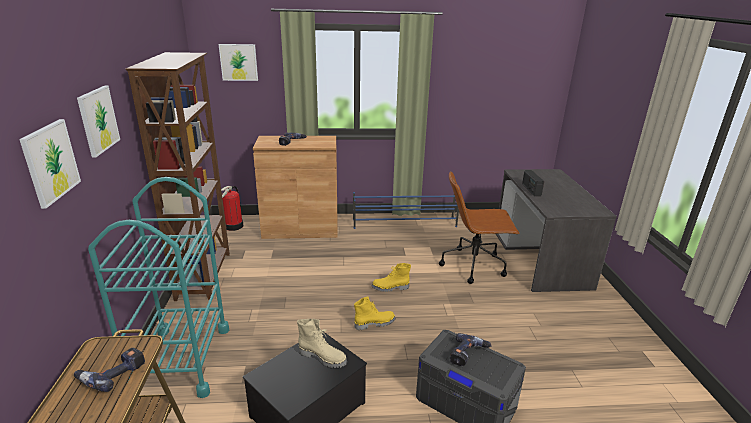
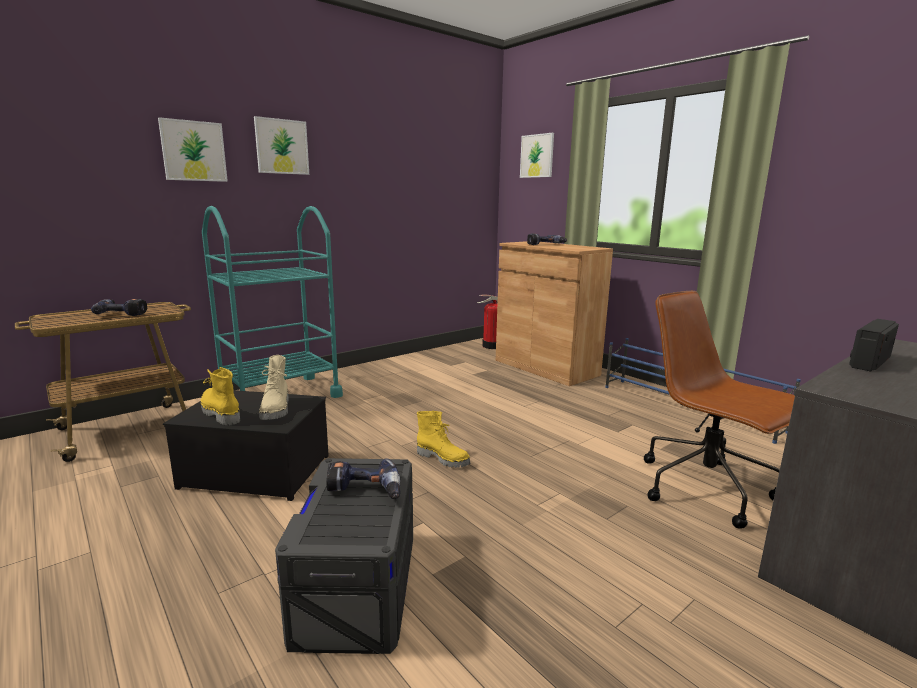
camera: 55 degrees right, 10 degrees down
(205, 275) = (403, 363): brown bookcase -> none
(390, 288) = (529, 445): yellow boot -> yellow boot (219, 413)

